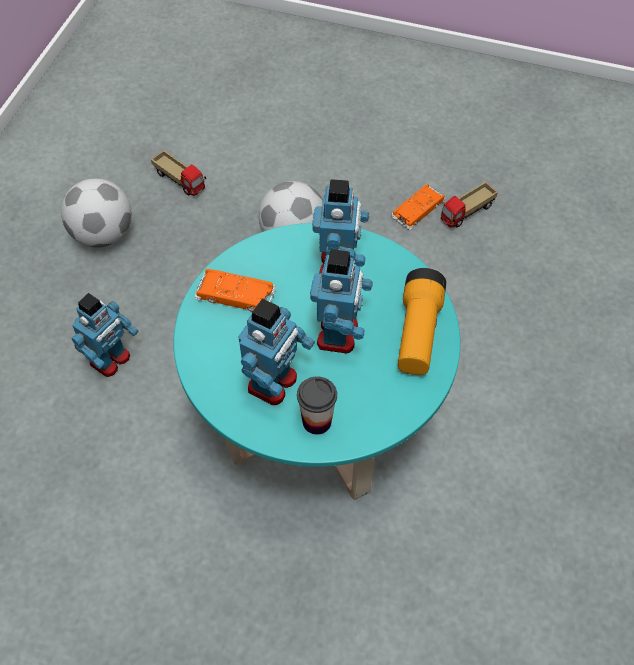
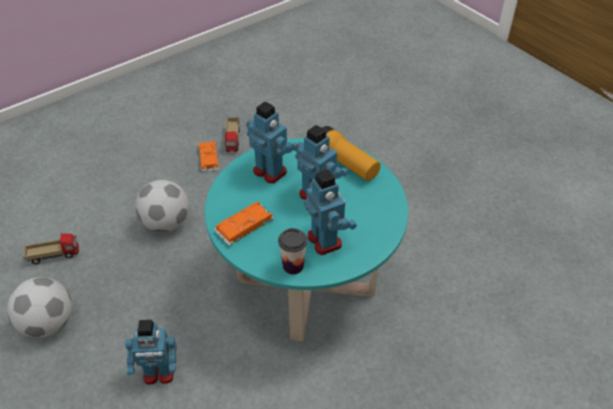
camera: 55 degrees left, 10 degrees down
(111, 360) = (159, 373): toy robot -> toy robot turned 105 degrees clockwise
(317, 421) = (367, 234): cup -> cup (293, 266)

